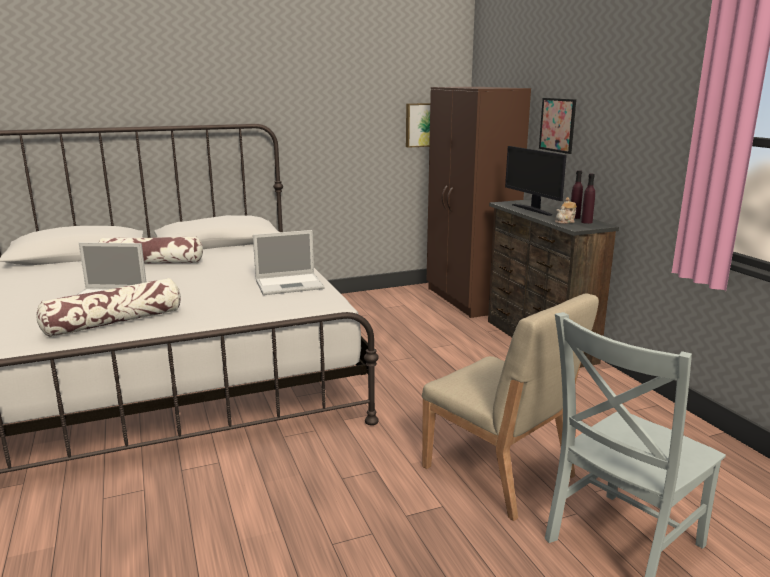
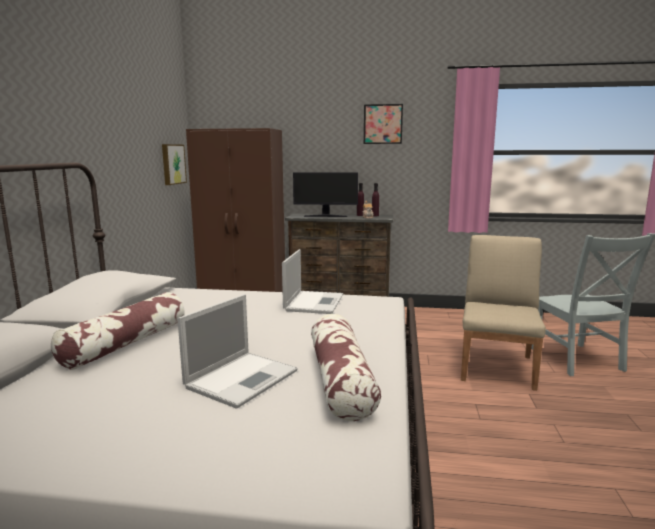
camera: 60 degrees left, 5 degrees down
(499, 472) = (497, 367): beige chair -> beige chair turned 60 degrees counterclockwise
(557, 125) = (315, 155): picture -> picture (383, 124)

